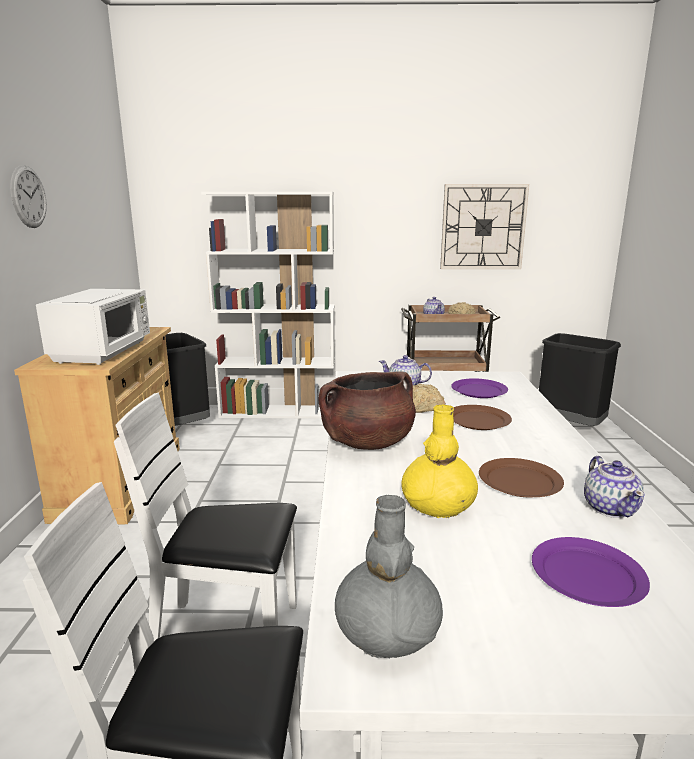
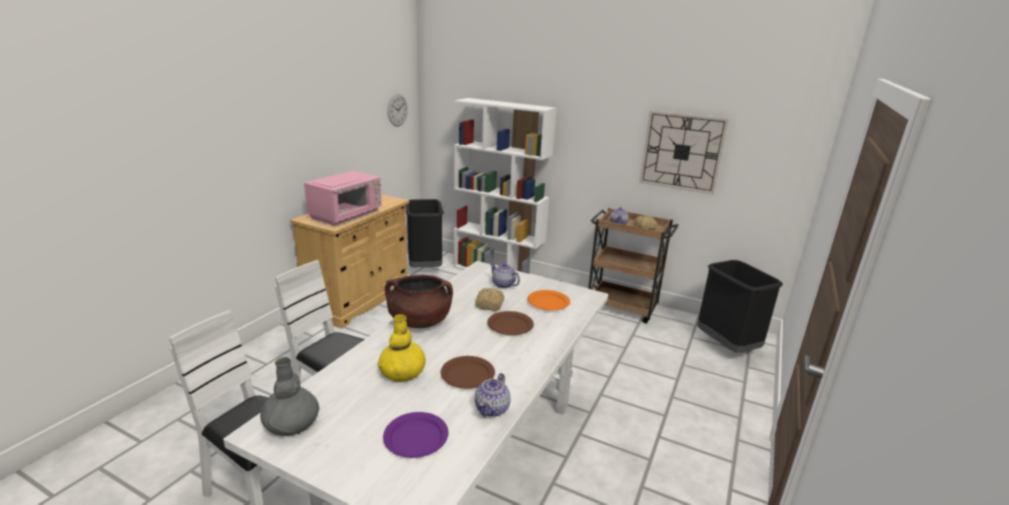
camera: 25 degrees right, 5 degrees up
(28, 197) = (318, 110): wall clock -> wall clock (397, 110)
(104, 352) = (347, 215): white microwave -> pink microwave
(479, 391) = (548, 302): purple plate -> orange plate

